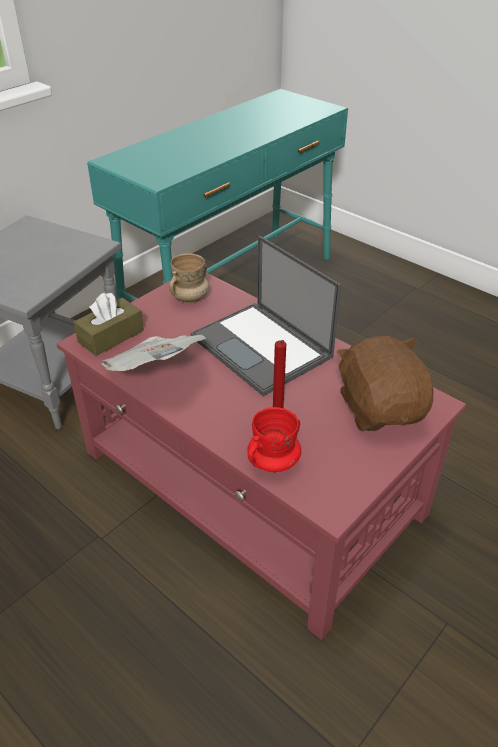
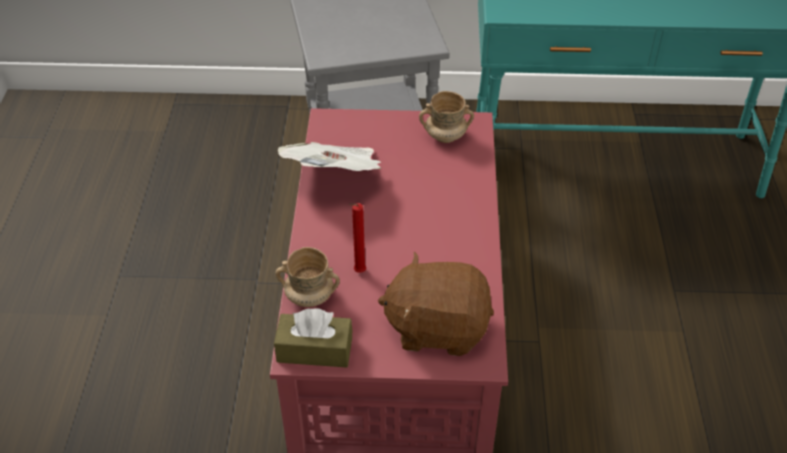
camera: 50 degrees right, 5 degrees up
(111, 336) = (348, 128): brown tissue box -> brown tissue box (314, 350)
(262, 347) = (432, 215): laptop -> none
(273, 462) = (309, 297): red mug -> beige mug
(380, 408) = (437, 327): brown plush toy -> brown plush toy turned 120 degrees counterclockwise

